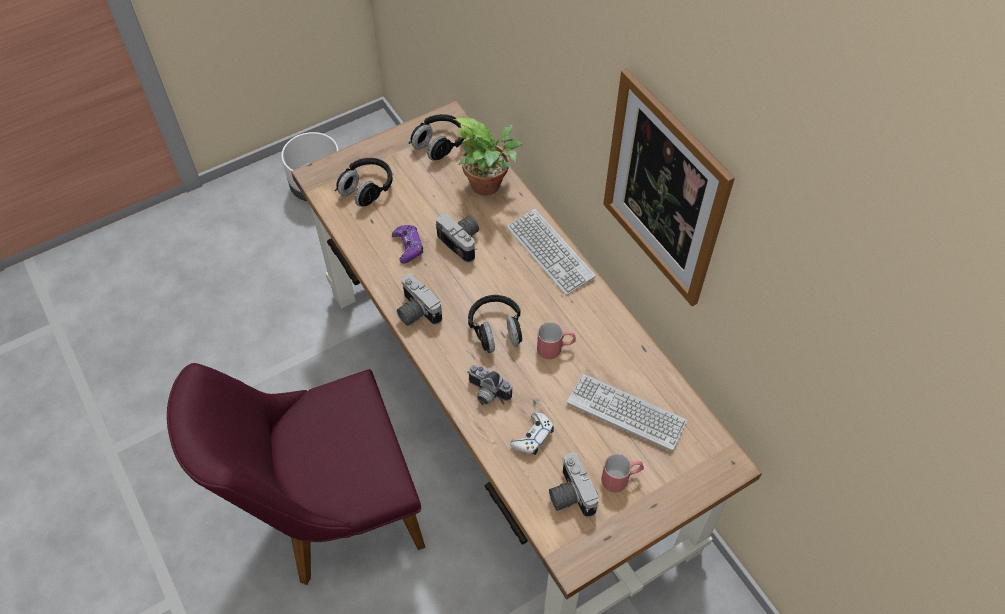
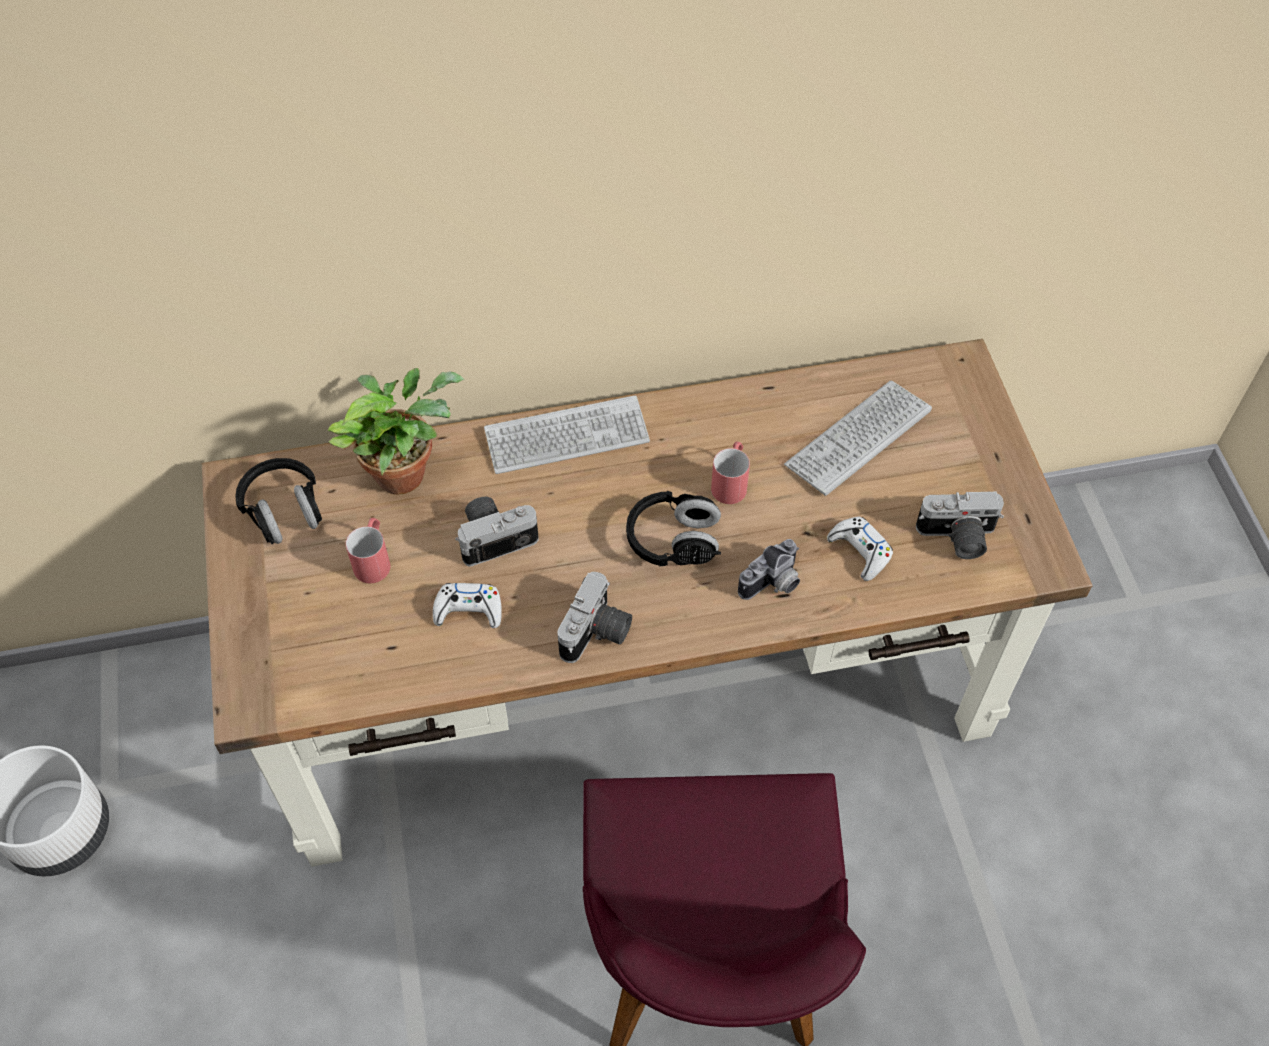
camera: 70 degrees left, 0 degrees up
(366, 189) = (321, 637): black headphones -> none
(408, 246) = (468, 610): purple game controller -> white game controller
(415, 312) = (597, 634): camera -> camera turned 45 degrees counterclockwise
(621, 478) = (950, 476): red mug -> red mug (373, 559)
(664, 191) = (717, 177): picture -> none

